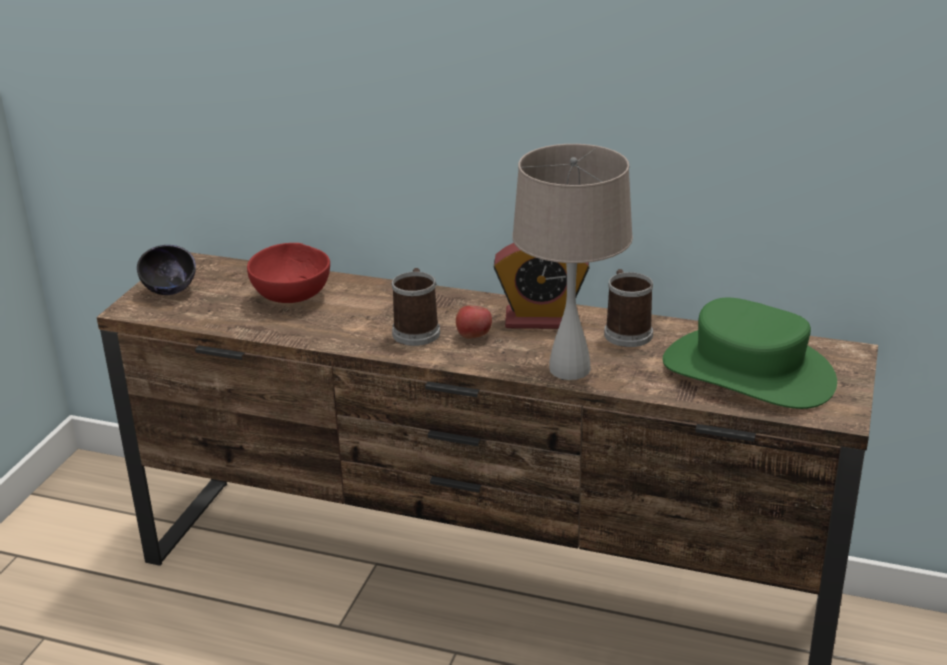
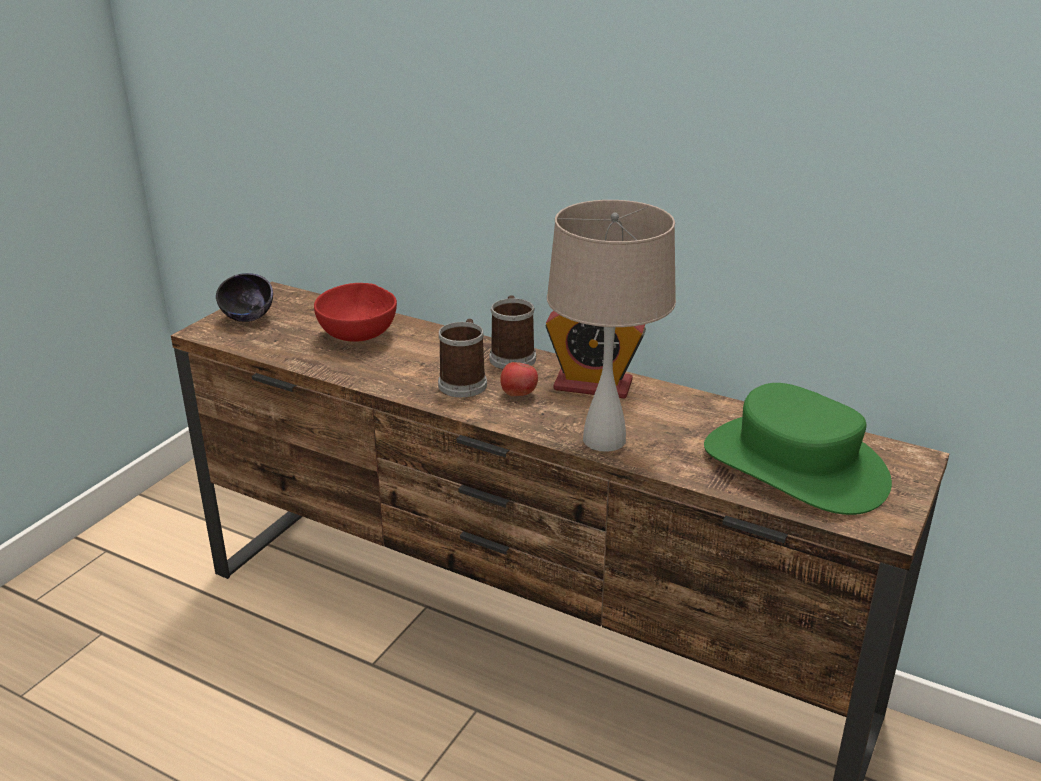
camera: 10 degrees right, 0 degrees up
(626, 331) = (677, 407): mug -> mug (512, 356)

